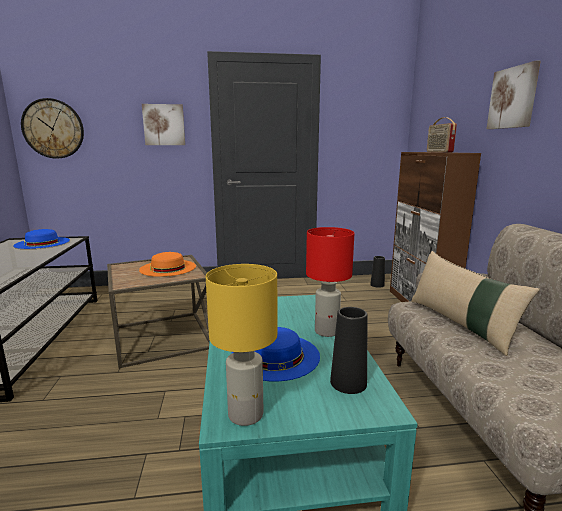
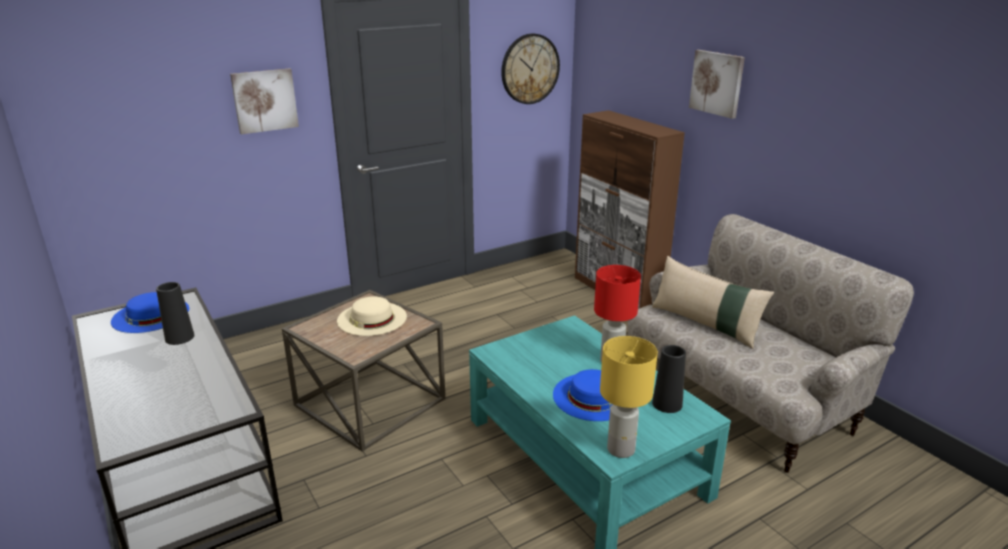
camera: 25 degrees left, 10 degrees up
(53, 129) = (89, 127): wall clock -> wall clock (530, 69)
(168, 268) = (372, 318): orange hat -> beige hat
(377, 285) = (555, 271): black vase -> black vase (179, 337)
(438, 152) = (634, 123): radio -> none

